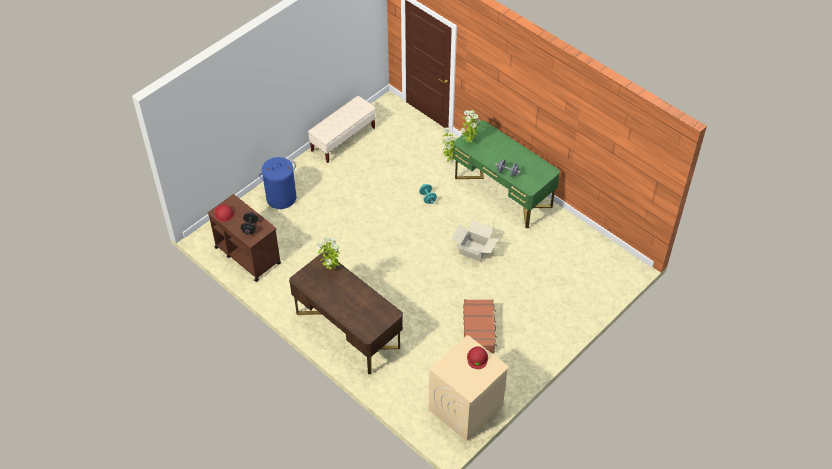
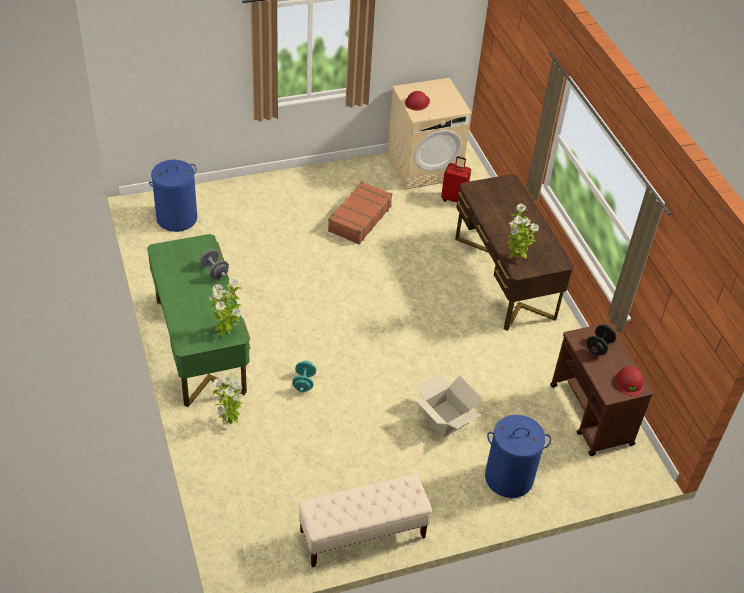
camera: 155 degrees left, 5 degrees down
(422, 386) = (454, 198): none -> red suitcase
(474, 250) = (298, 295): cardboard box -> cardboard box (445, 418)
(598, 268) = (177, 218): none -> blue laundry basket

